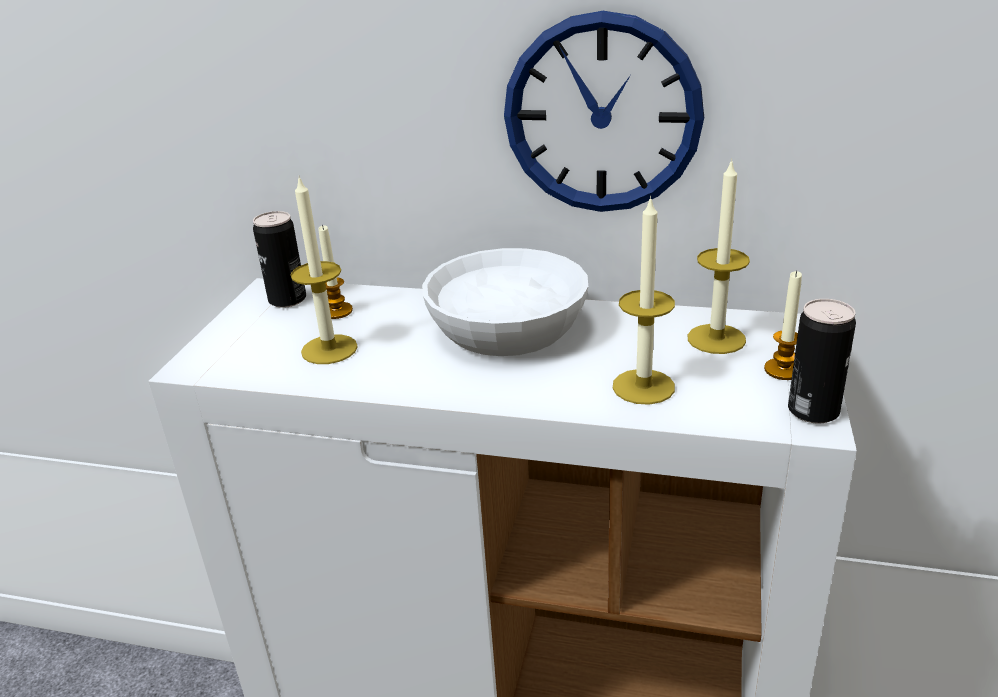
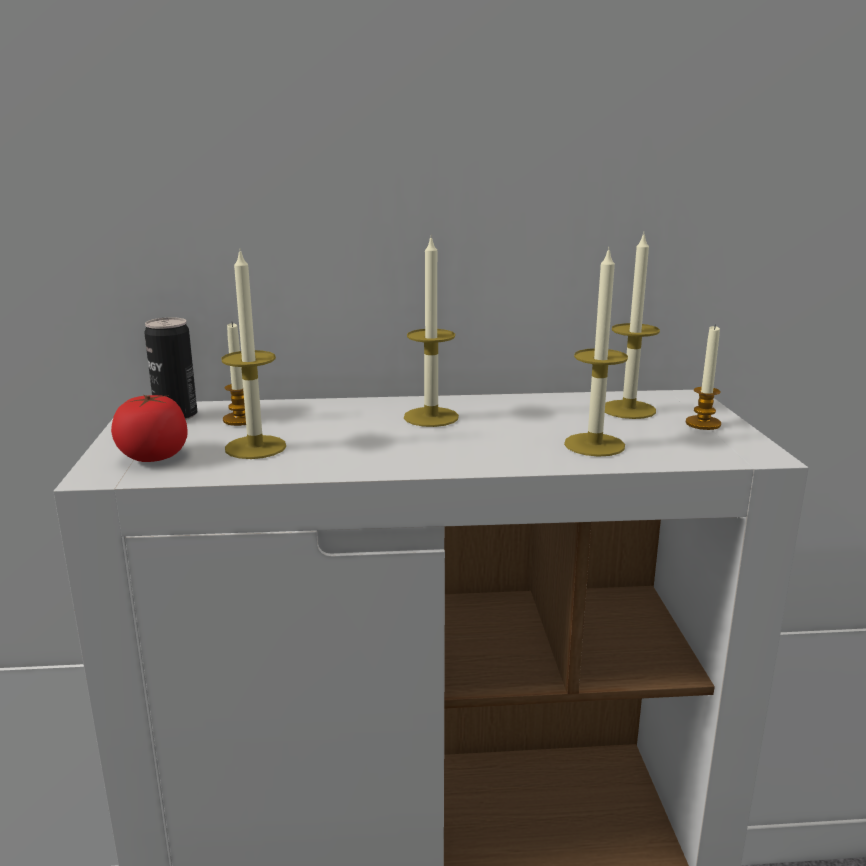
camera: 20 degrees left, 10 degrees down
(242, 350) = (153, 456): none -> tomato
(508, 327) = (431, 417): white bowl -> candle
(602, 115) = (501, 212): wall clock -> none
(813, 411) = (752, 446): can -> none

